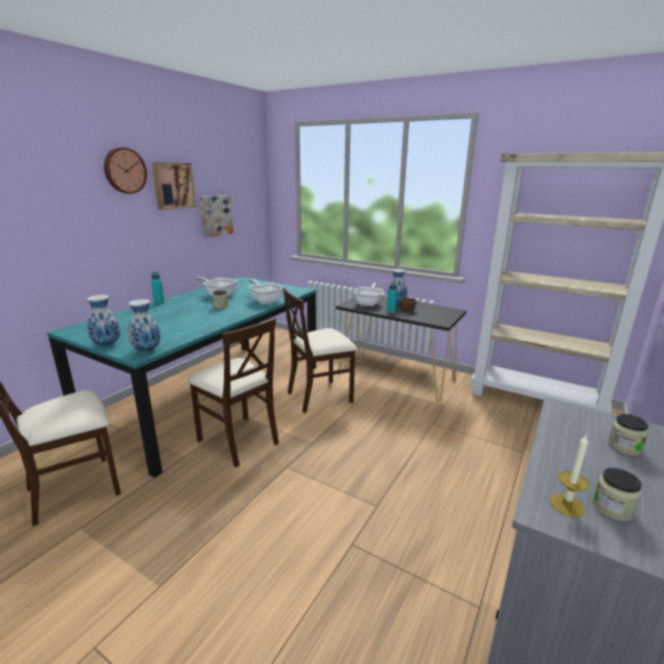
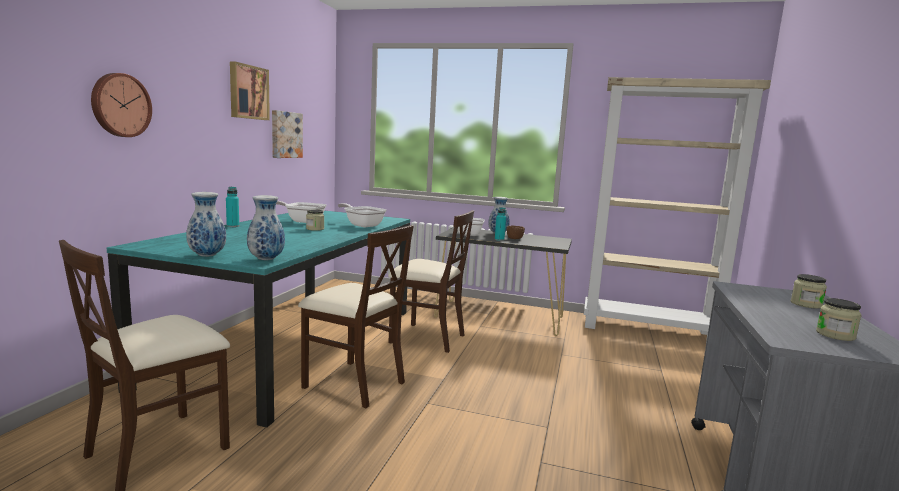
camera: 15 degrees left, 10 degrees down
(124, 170) = (202, 65): wall clock -> wall clock (120, 105)
(320, 396) = (426, 338): beige chair -> beige chair turned 120 degrees counterclockwise
(566, 505) = (800, 335): candle -> none

